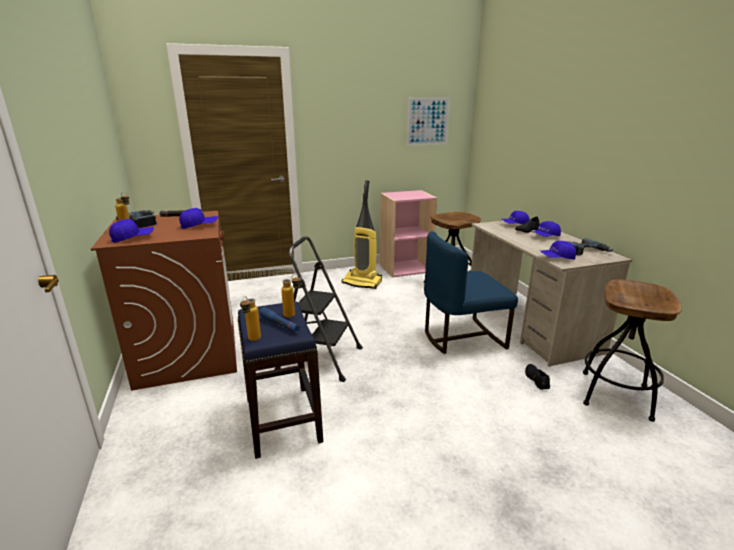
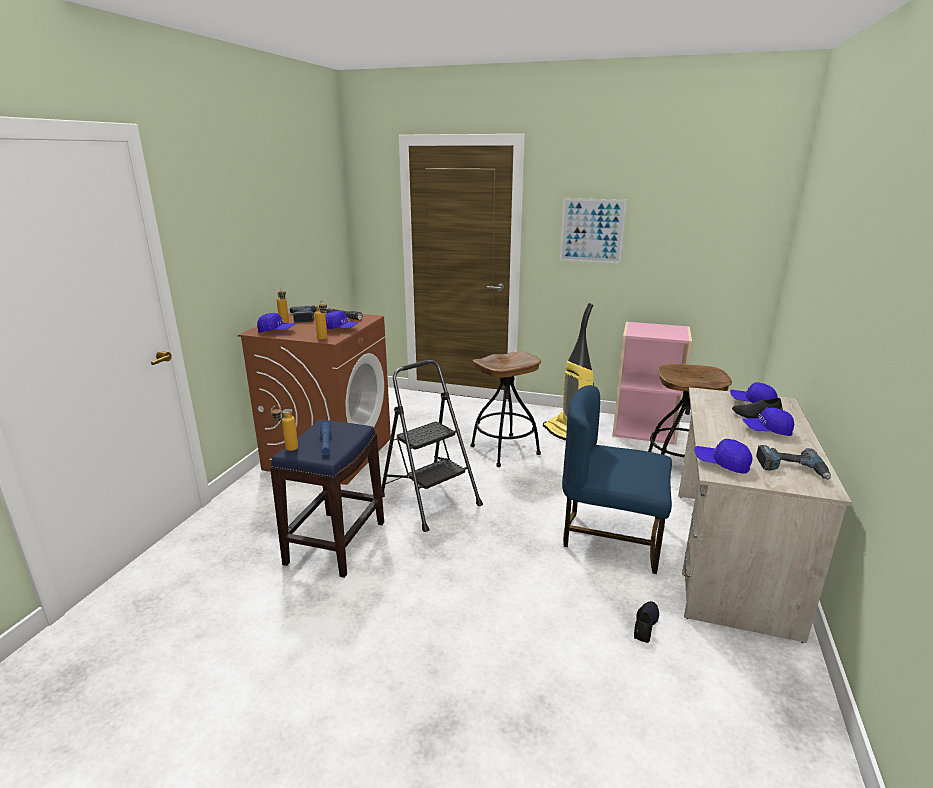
camera: 35 degrees right, 0 degrees up
(293, 316) = (348, 439): bottle -> bottle (324, 339)
(428, 121) = (712, 231): picture -> picture (592, 231)
(615, 395) = (739, 697): brown stool -> brown stool (504, 450)

